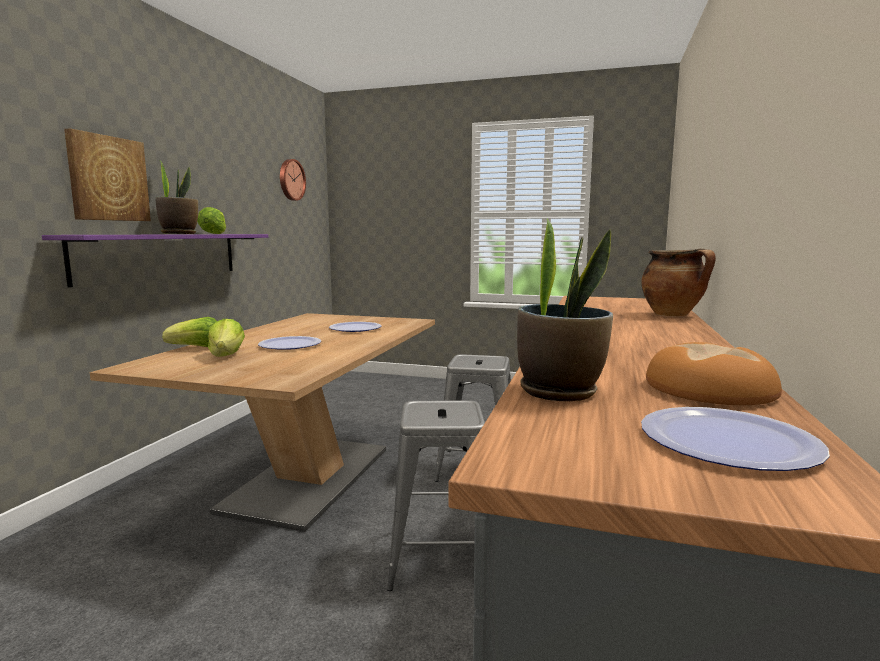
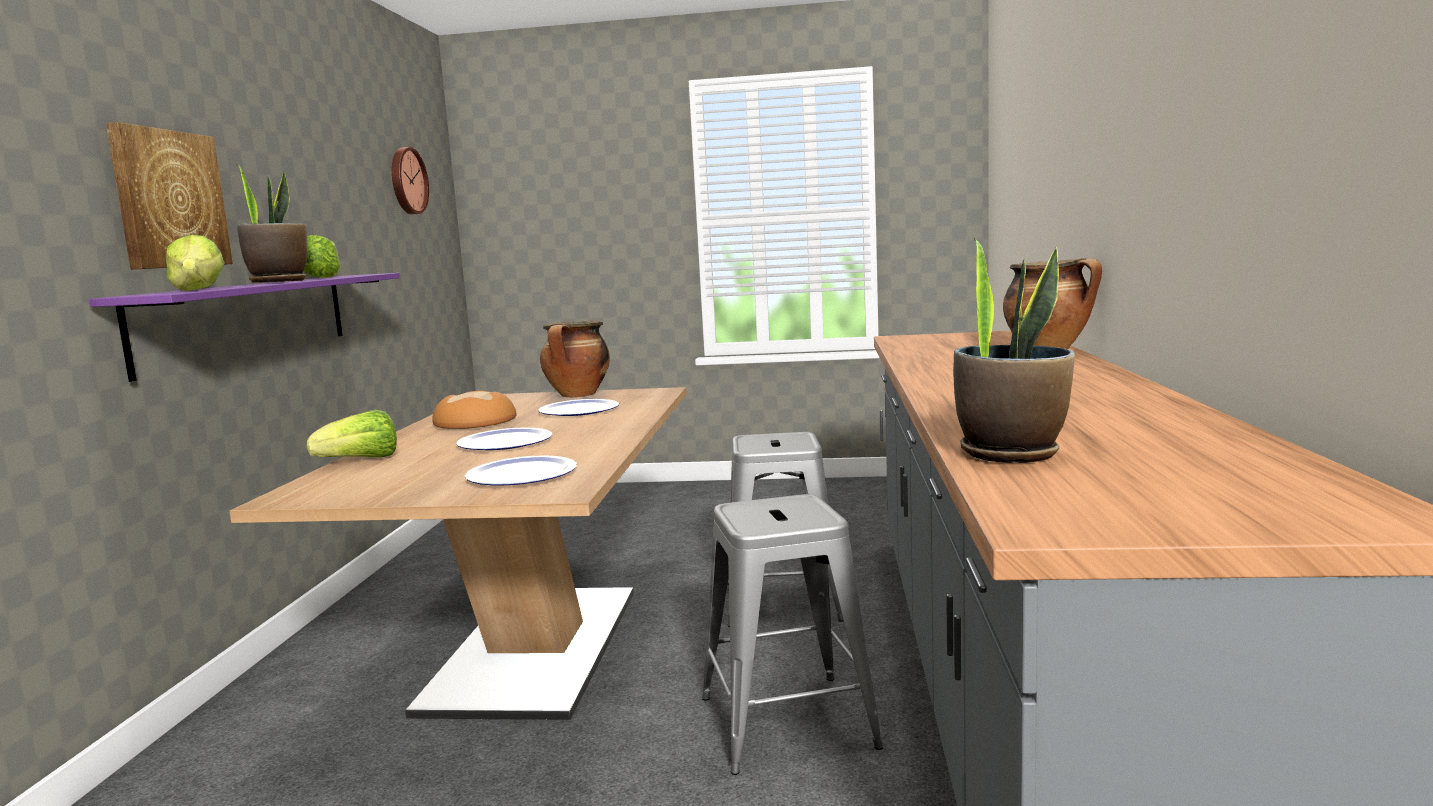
camera: 10 degrees left, 0 degrees up
(227, 355) = (424, 466): lettuce -> lettuce (199, 290)
(365, 319) = (578, 395): none -> cooking pot
(710, 389) = (1177, 433): bread -> bread (475, 421)
(728, 441) = (1241, 481): plate -> plate (522, 474)

